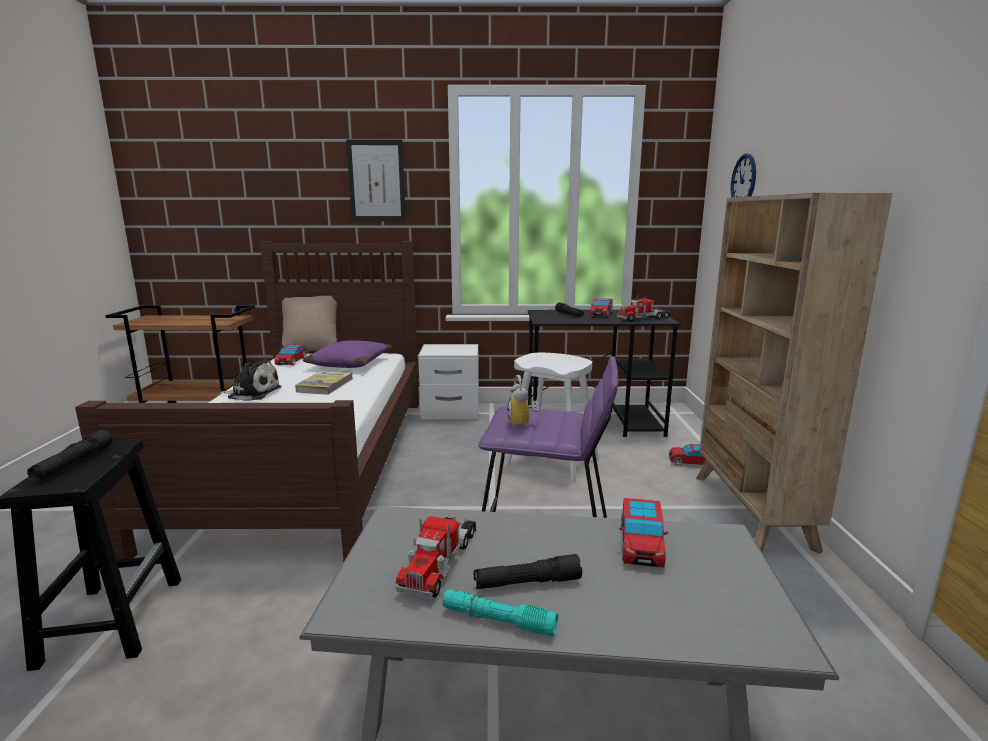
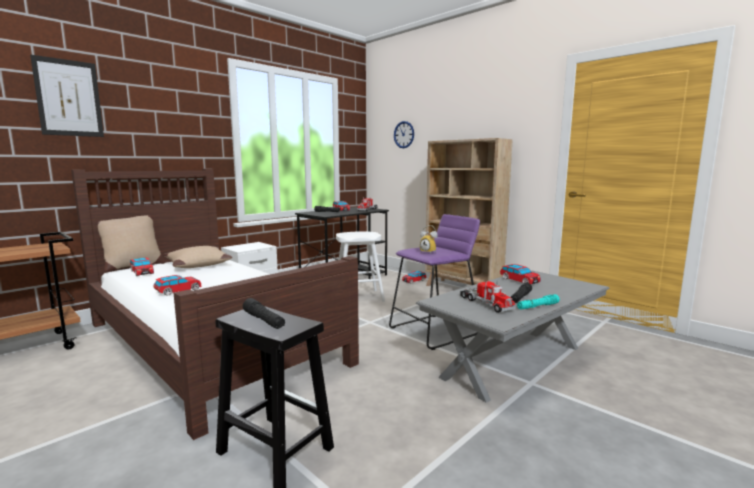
camera: 45 degrees left, 5 degrees down
(252, 393) = (178, 291): plush toy -> toy car
(325, 385) = (221, 276): book -> none
(349, 363) = (197, 264): purple pillow -> beige pillow
(376, 181) = (177, 121): picture -> picture (69, 98)

